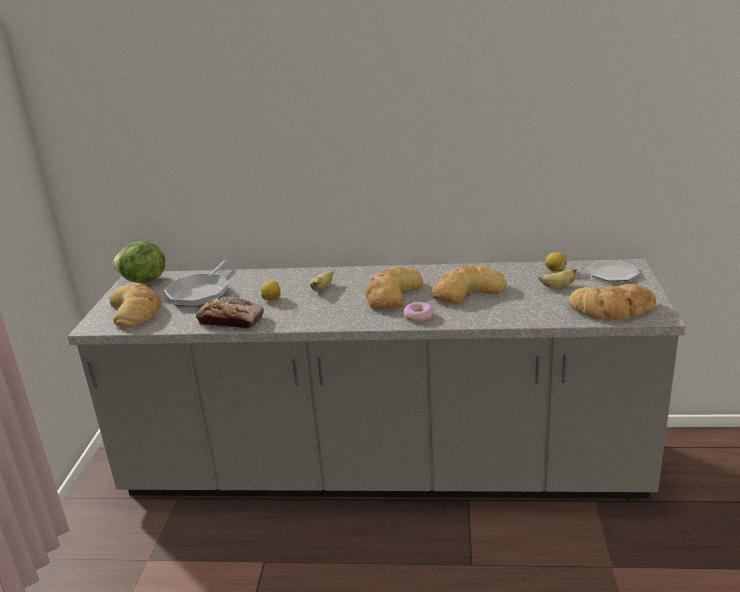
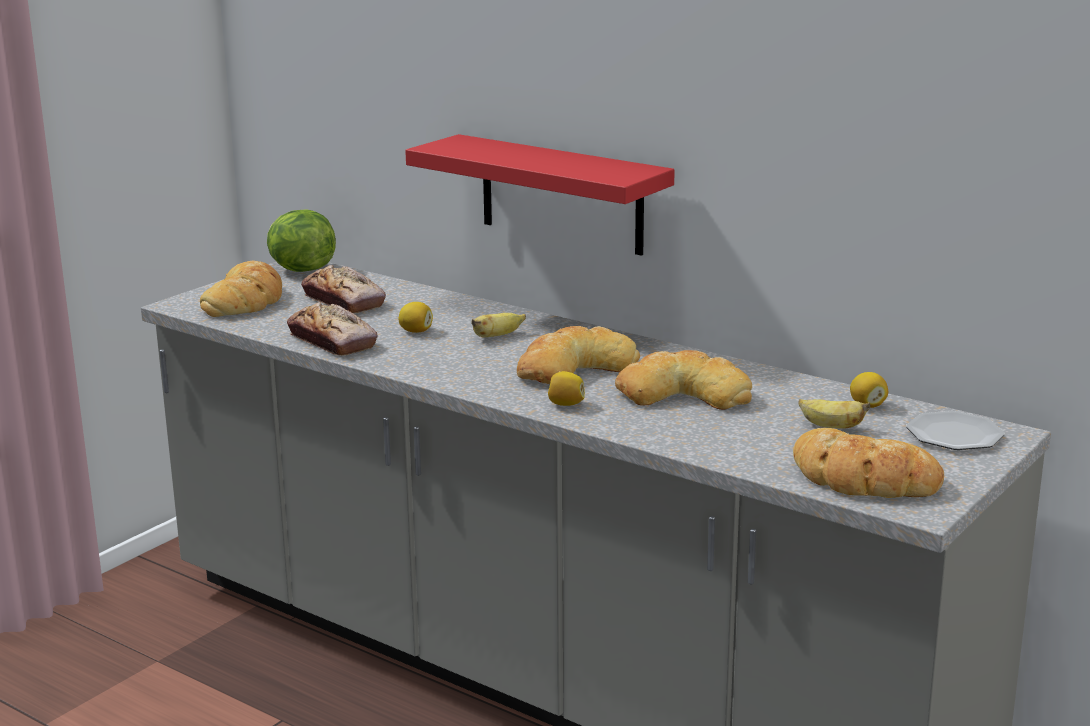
camera: 30 degrees right, 5 degrees down
(200, 293) = (344, 301): frying pan -> bread
(328, 195) = (561, 194): none -> red shelf
(418, 316) = (566, 404): donut -> lemon

